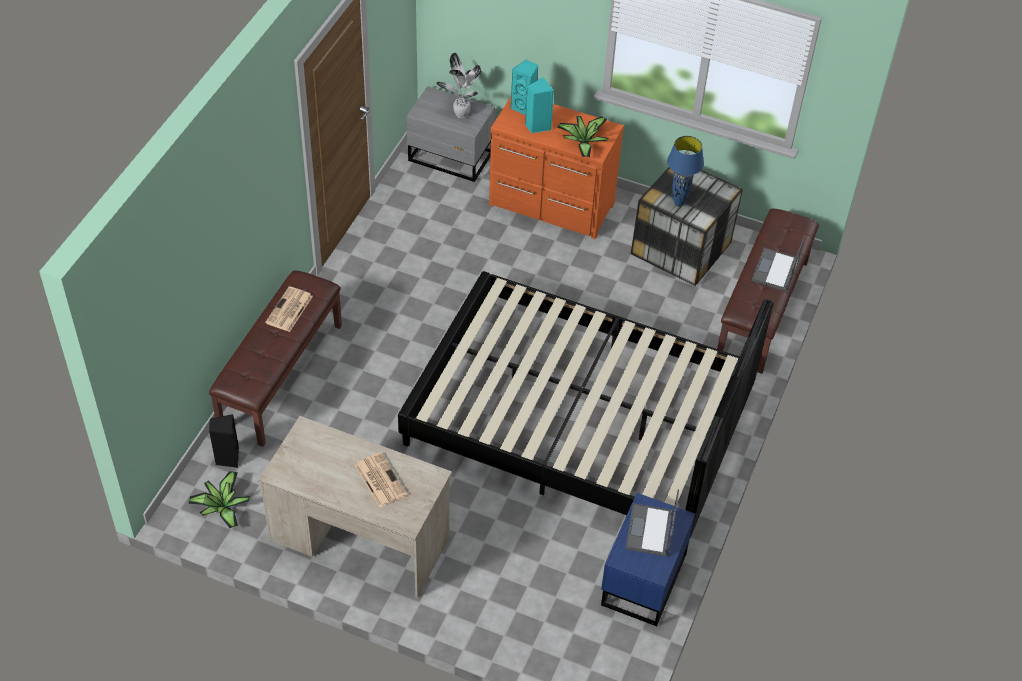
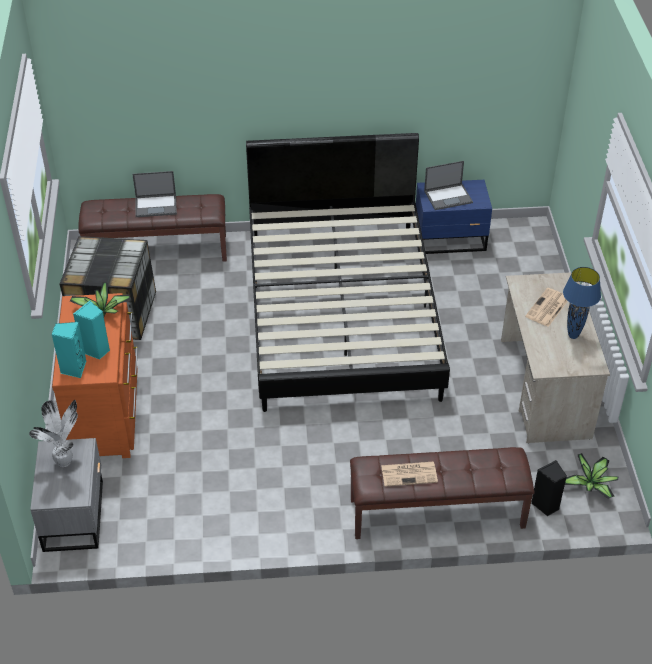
camera: 115 degrees left, 5 degrees down
(678, 203) = (120, 264): blue table lamp -> blue table lamp (573, 336)

